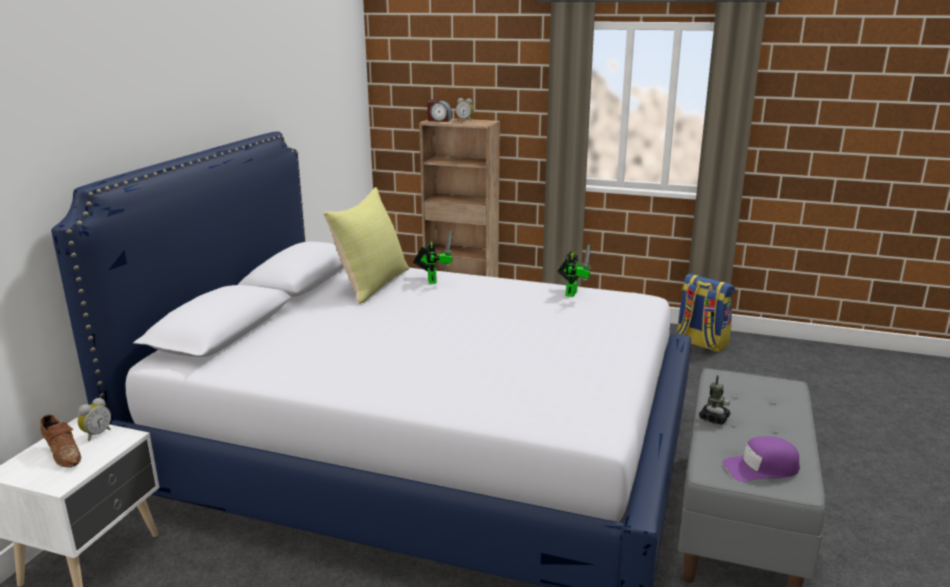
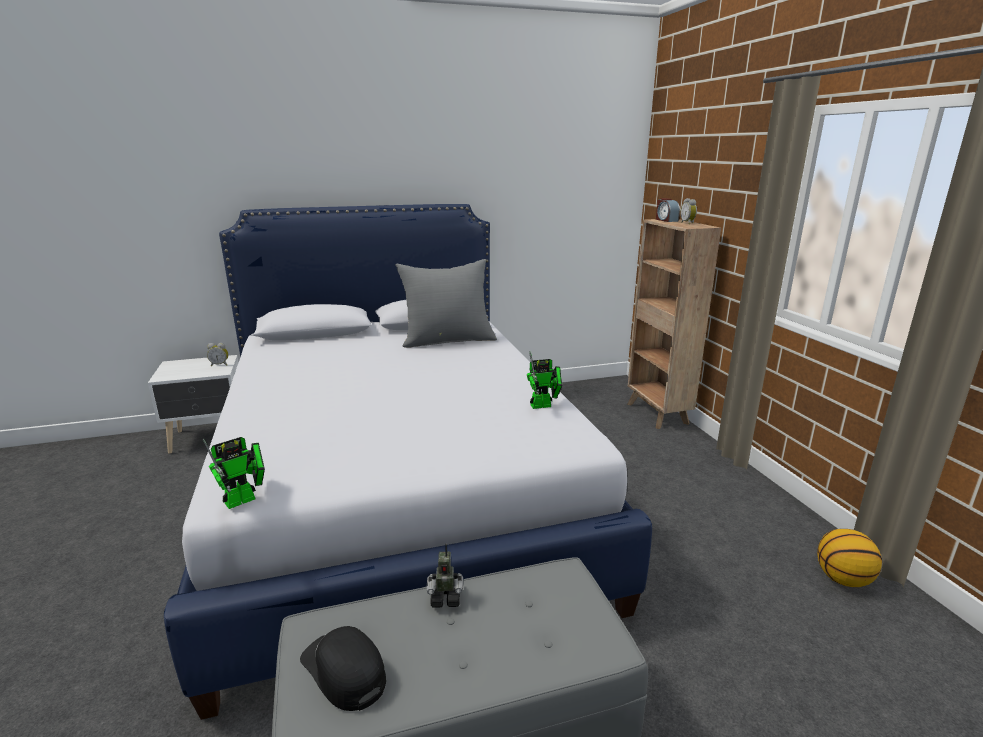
camera: 55 degrees right, 0 degrees up
(63, 454) = (193, 366): brown shoe -> none
(372, 284) = (448, 340): yellow pillow -> grey pillow
(432, 280) = (487, 352): toy robot -> toy robot (245, 499)
(700, 343) = (842, 579): backpack -> basketball
(761, 468) = (344, 671): purple cap -> black cap

